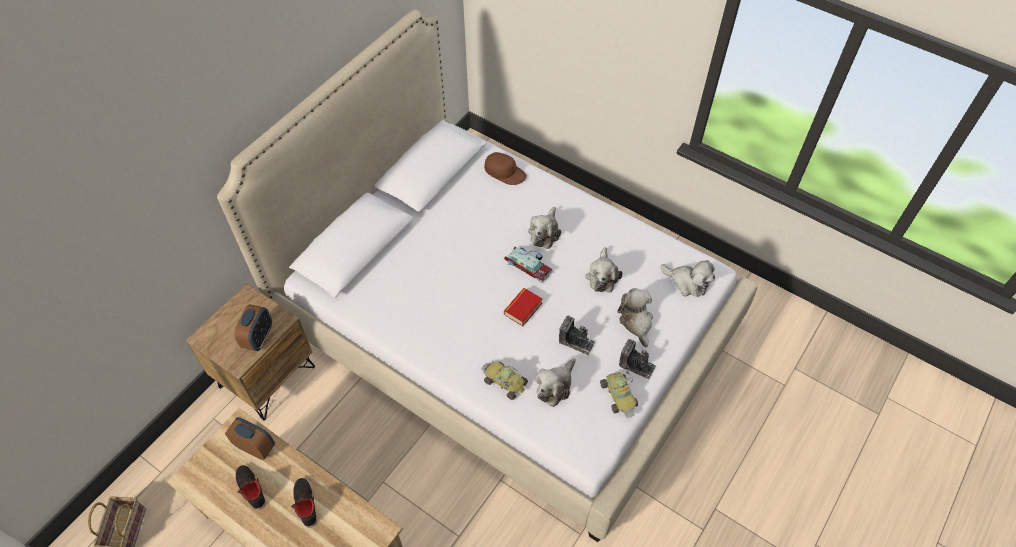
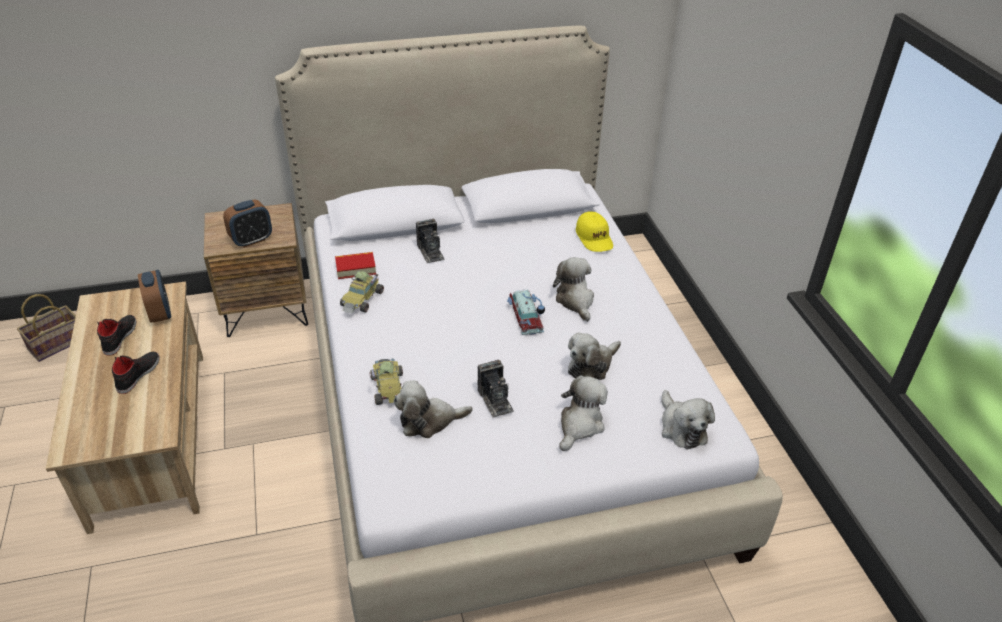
camera: 40 degrees right, 15 degrees down
(505, 172) = (594, 238): brown cap -> yellow cap
(523, 309) = (478, 344): book -> book (356, 269)
(544, 233) = (575, 301): plush toy -> plush toy turned 105 degrees clockwise
(619, 396) = (482, 473): toy car -> toy car (362, 300)
(636, 365) = (533, 460): camera -> camera (430, 252)

